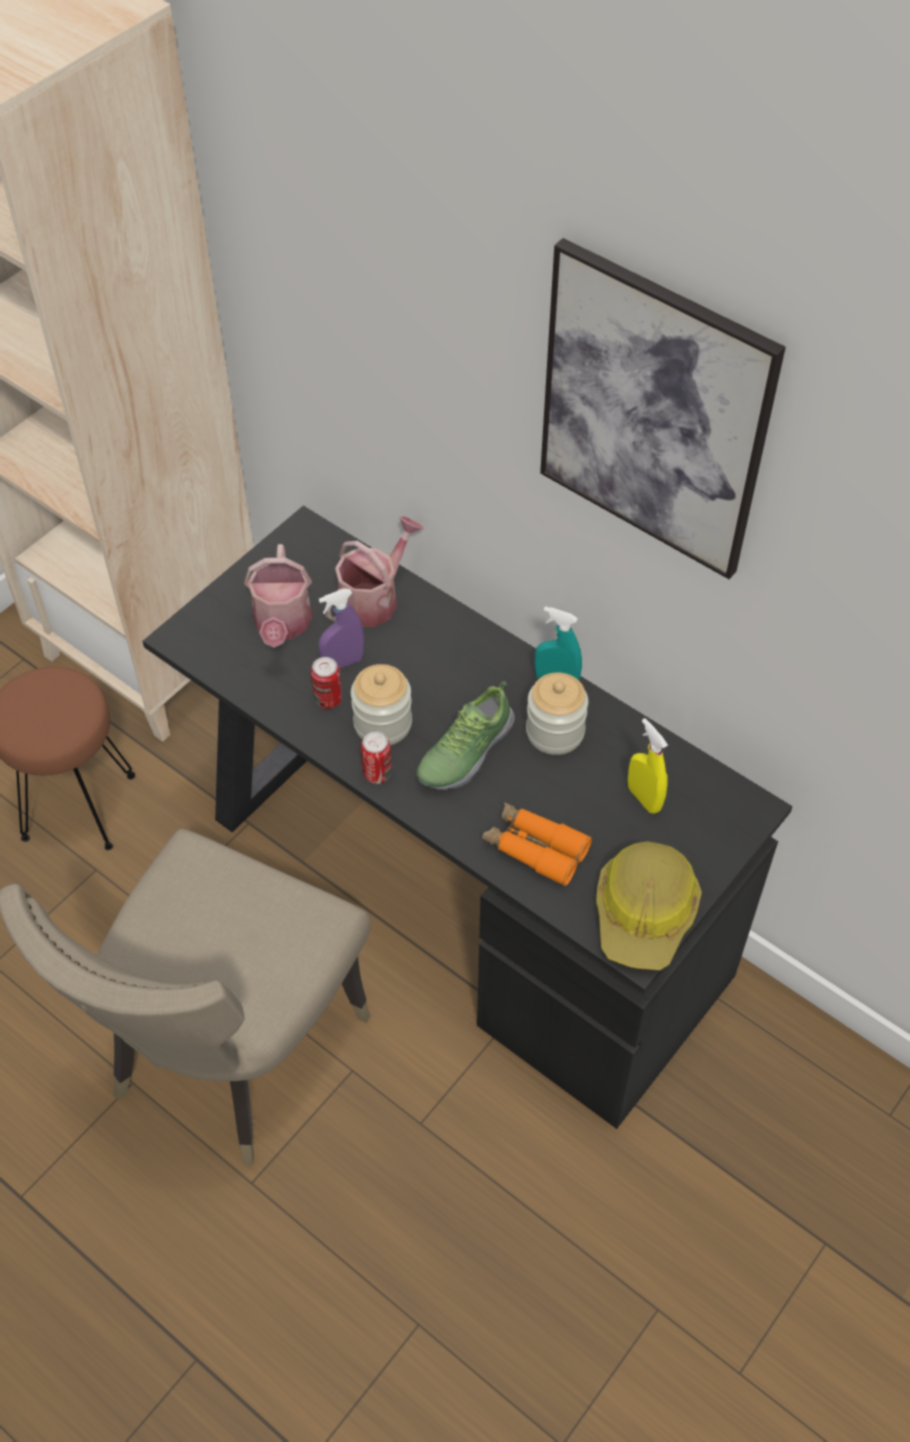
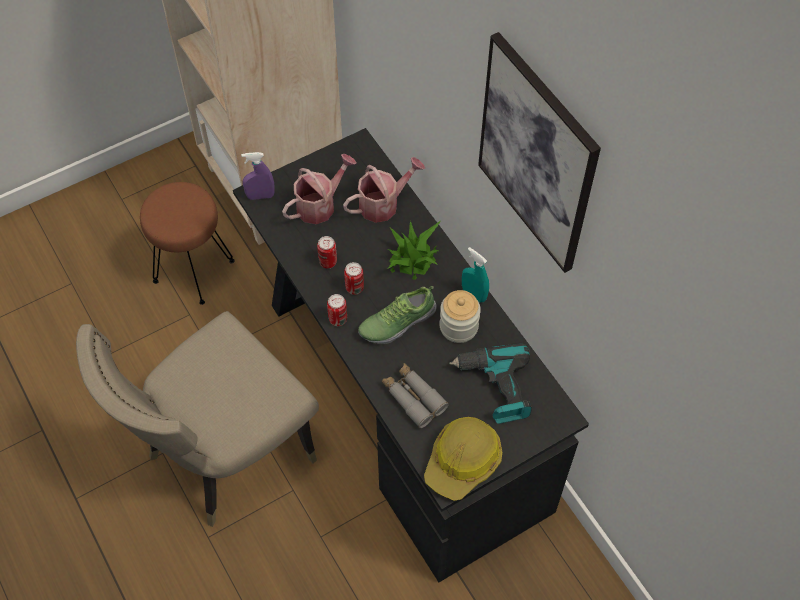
camera: 20 degrees right, 5 degrees up
(282, 625) = (320, 204): watering can -> watering can turned 150 degrees counterclockwise
(343, 663) = (347, 241): purple spray bottle -> purple spray bottle (260, 196)
(382, 723) = (354, 288): jar -> can
(448, 660) = (412, 258): none -> potted plant
(535, 848) = (413, 398): orange binoculars -> grey binoculars
(644, 798) = (495, 388): yellow spray bottle -> power drill

